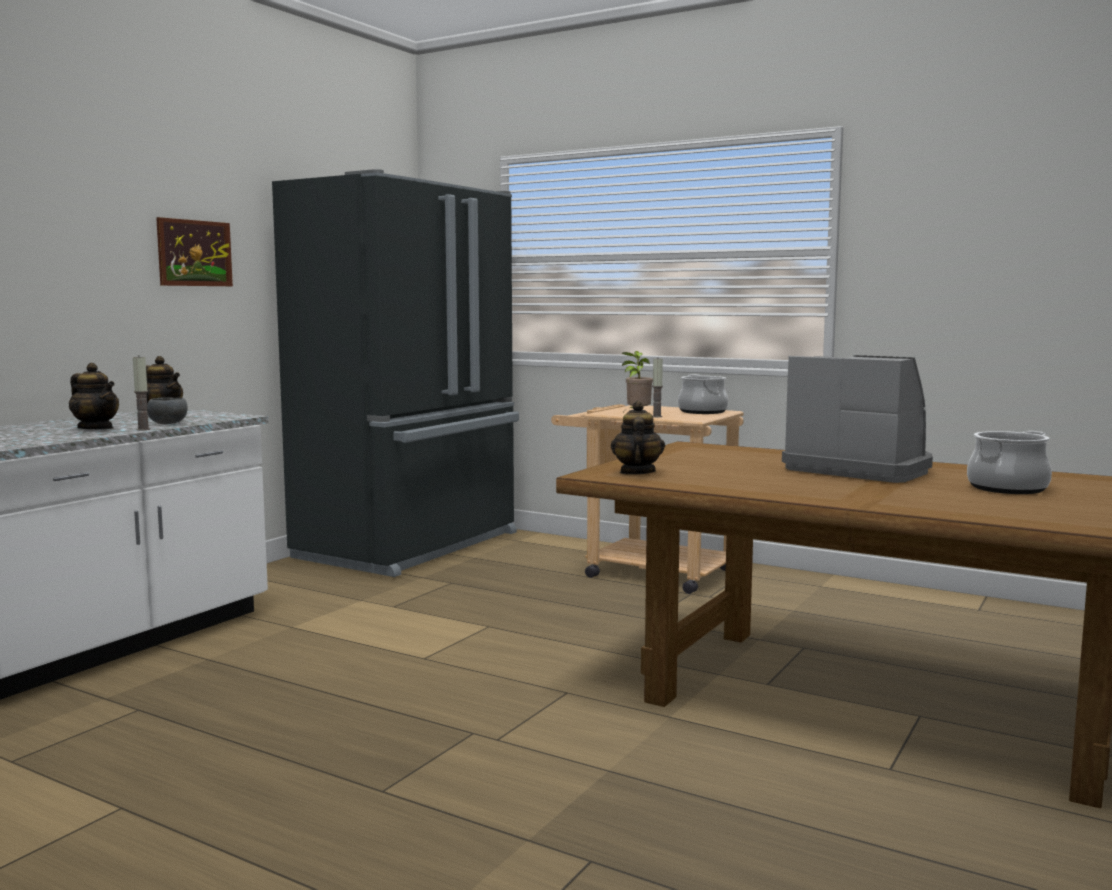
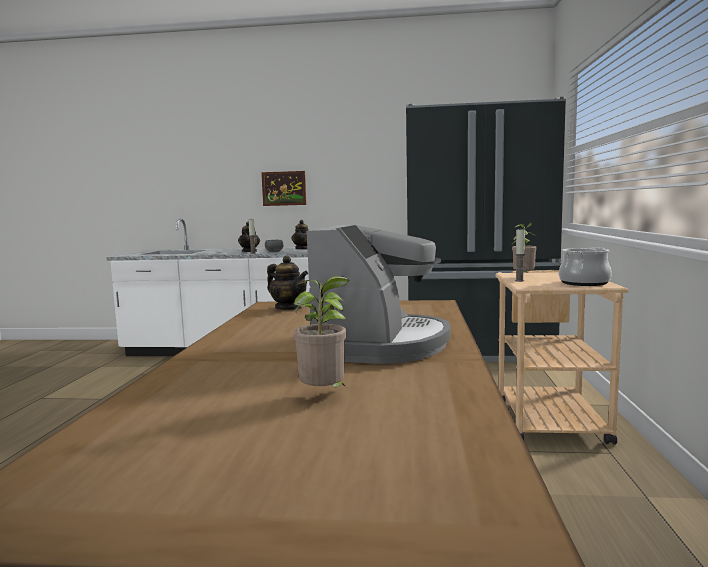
camera: 65 degrees right, 0 degrees up
(194, 253) = (355, 166): picture -> picture (284, 188)
(636, 472) = (288, 308): teapot -> teapot turned 60 degrees clockwise
(1007, 488) = (325, 396): cooking pot -> potted plant

